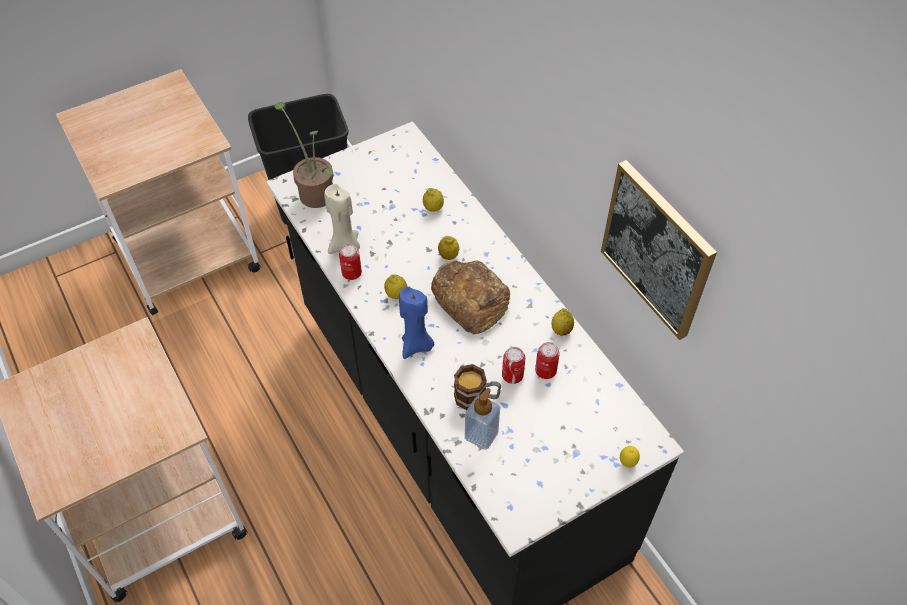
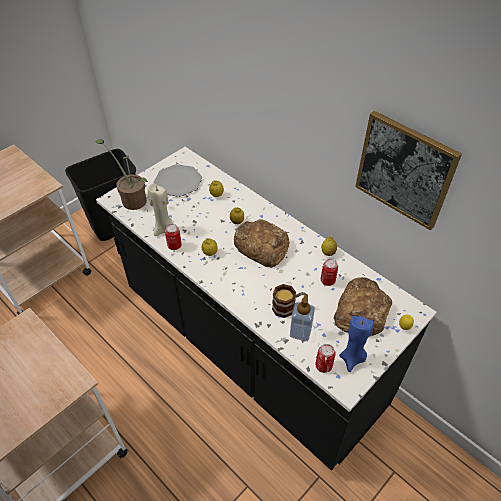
camera: 15 degrees left, 5 degrees down
(385, 176) = (178, 181): none -> plate
(417, 345) = (235, 283): blue candle -> blue candle (352, 359)
(512, 375) = (307, 288): can -> can (323, 366)
(576, 426) = (361, 311): none -> bread

